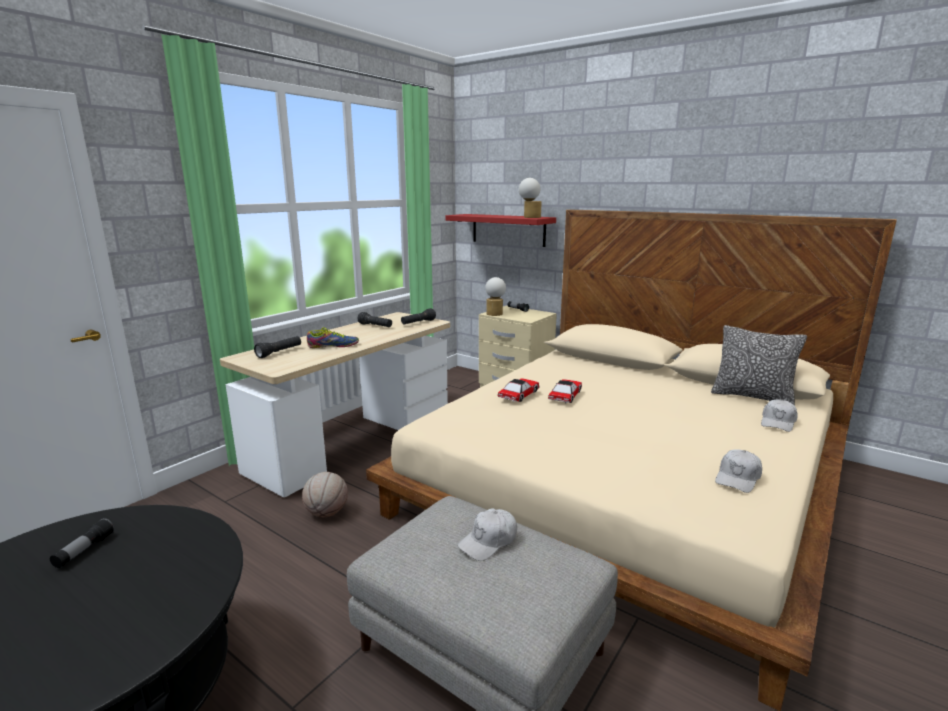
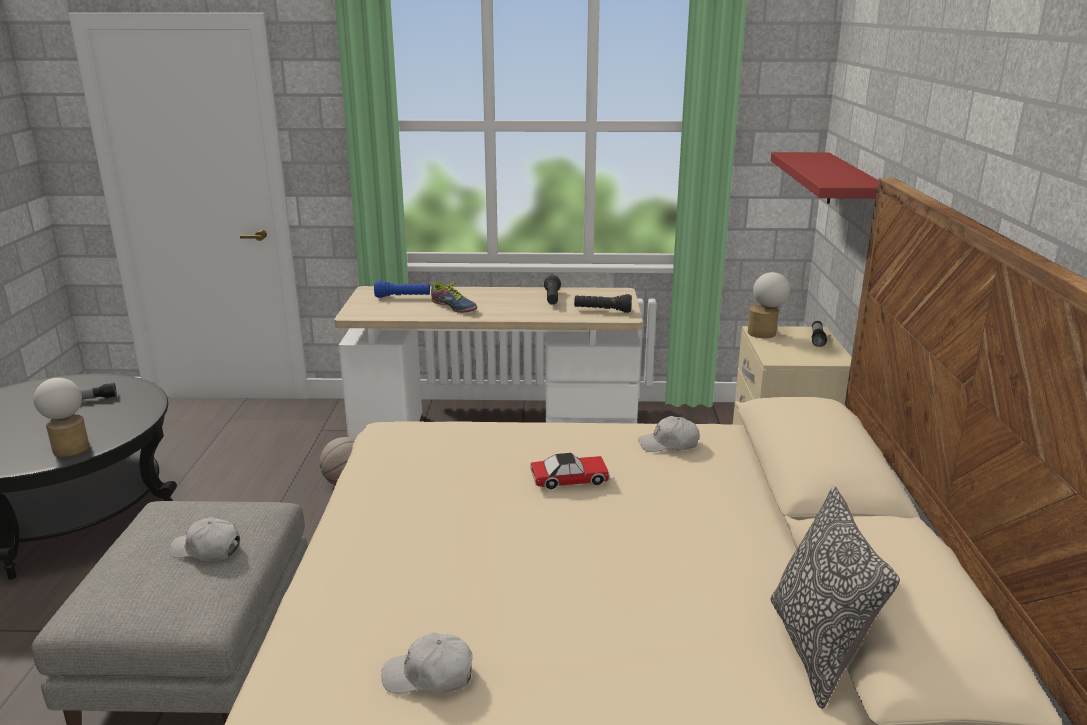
camera: 55 degrees right, 5 degrees up
(279, 352) = (403, 297): black flashlight -> blue flashlight
(519, 395) = (531, 449): toy car -> none
(529, 217) = (839, 180): table lamp -> table lamp (70, 446)
(778, 422) = (716, 696): white cap -> white cap (669, 444)

